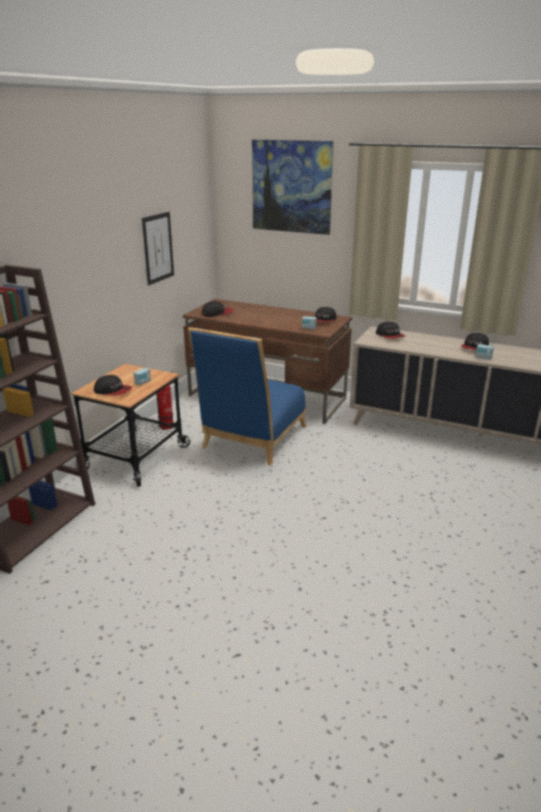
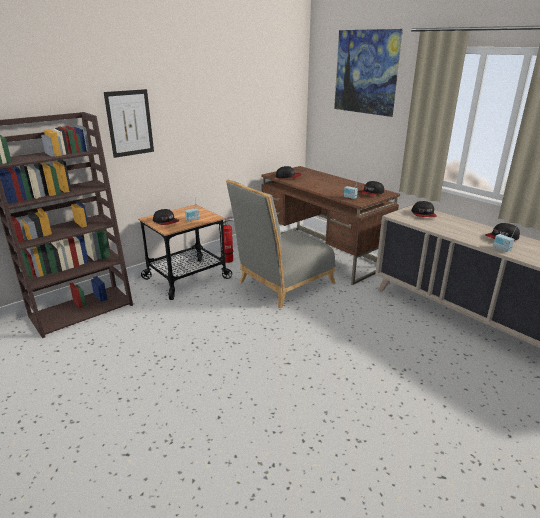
camera: 25 degrees right, 0 degrees up
(158, 248) = (242, 117): picture -> picture (129, 123)
(252, 440) = (282, 284): blue chair -> grey chair

